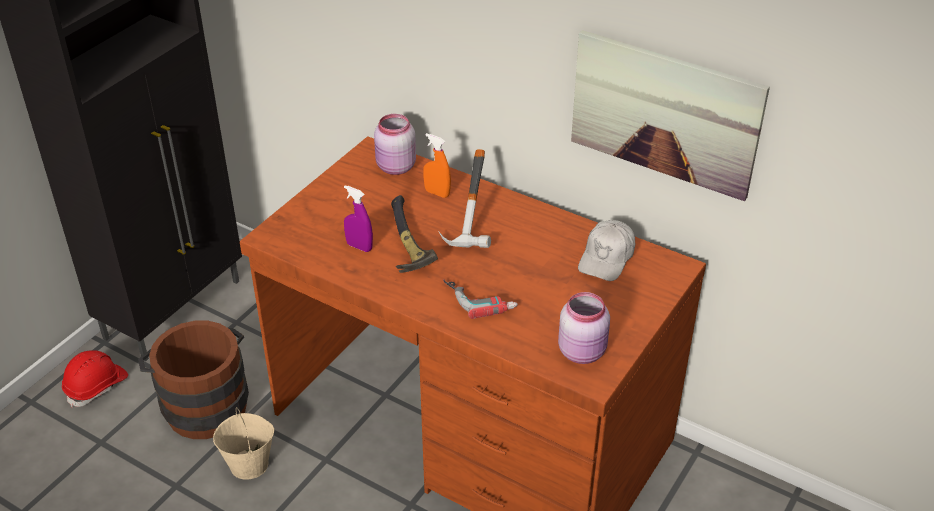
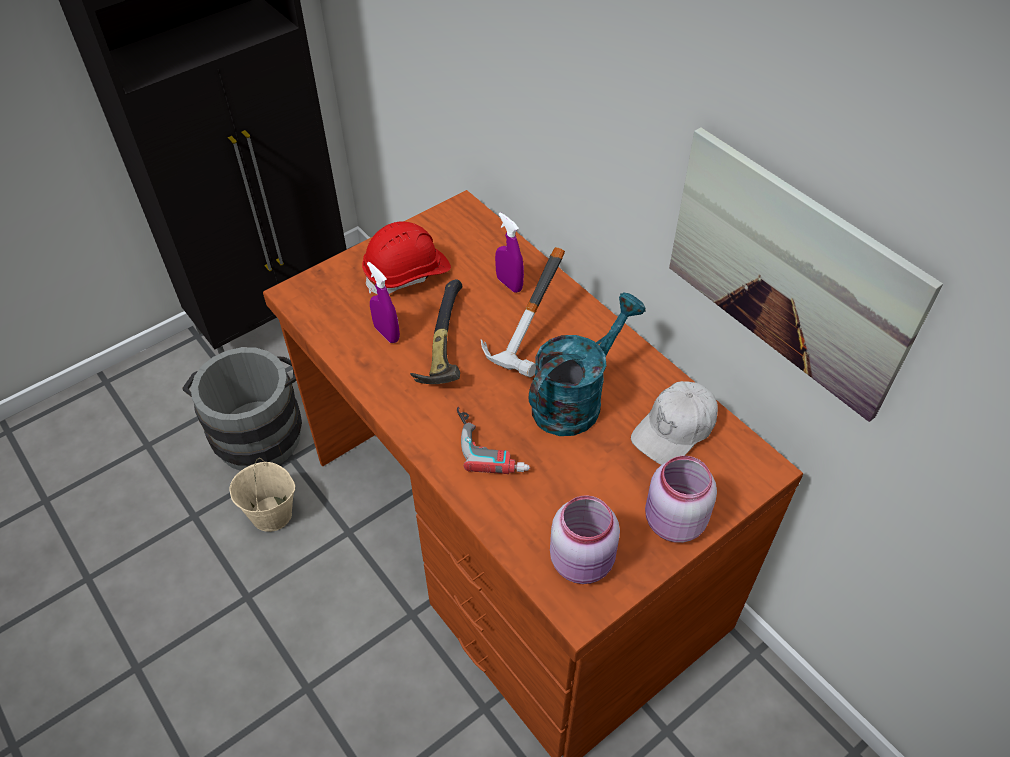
camera: 20 degrees right, 10 degrees up
(97, 386) = (170, 382): red hard hat -> red hard hat (407, 273)
(203, 403) = (258, 430): brown bucket -> grey bucket
(395, 167) = (477, 238): pink jar -> pink jar (672, 522)
(437, 193) = (509, 284): orange spray bottle -> purple spray bottle
(526, 256) = (575, 399): none -> turquoise watering can

